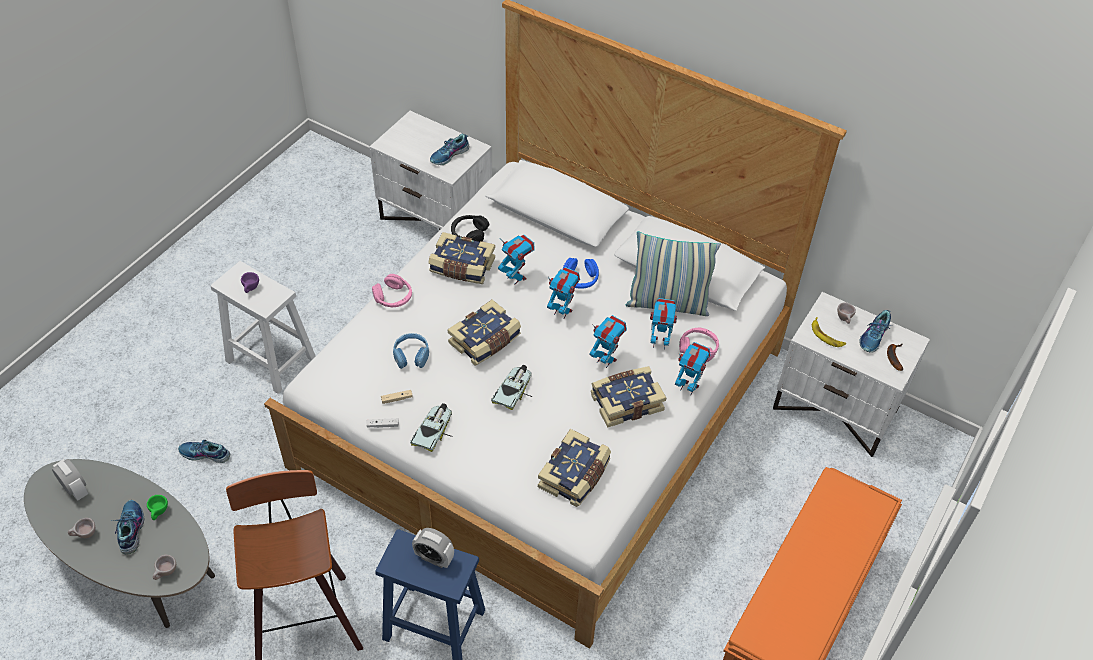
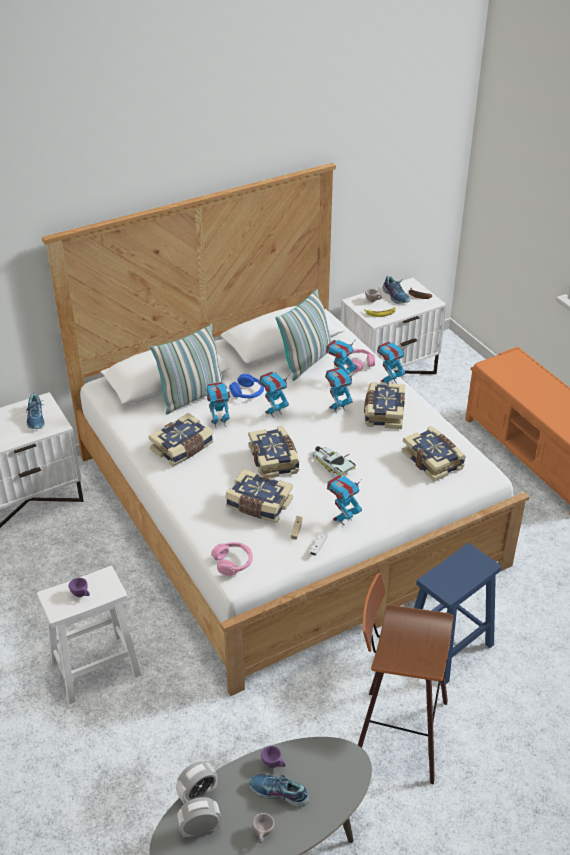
camera: 60 degrees left, 10 degrees down
(159, 513) = (274, 764): green cup -> purple cup
(166, 574) = (346, 777): beige cup -> none
(205, 455) = (172, 754): shoe -> none
(393, 297) = (182, 497): pink headphones -> pink headphones (233, 562)
(411, 355) = (258, 505): blue headphones -> book
(434, 430) = (343, 519): toy car -> toy robot
(434, 558) = (457, 567): alarm clock -> alarm clock (197, 794)
(469, 233) = (148, 432): black headphones -> none
(543, 241) = (192, 397): none -> pillow

